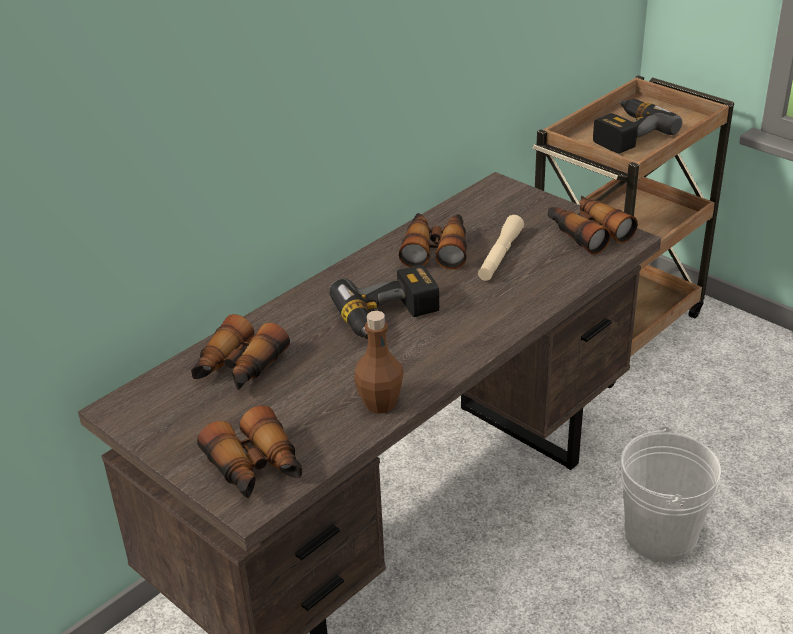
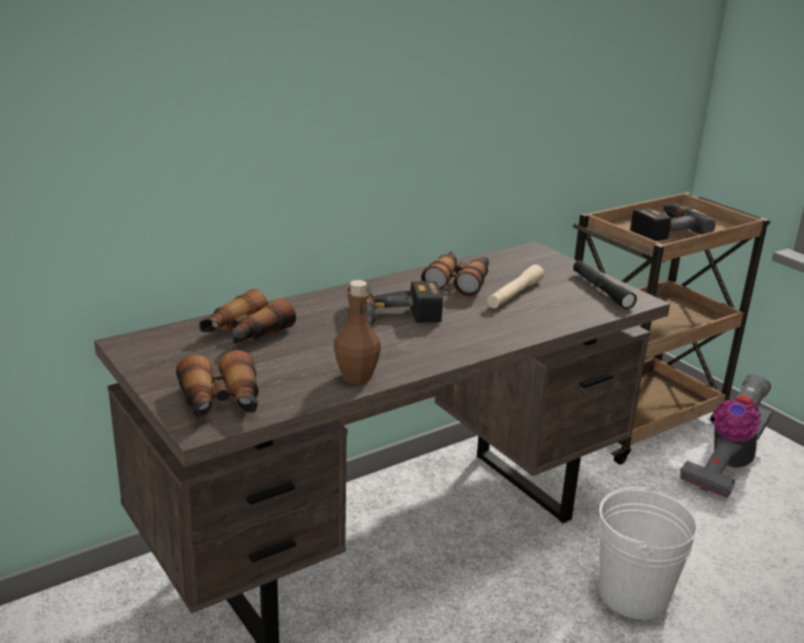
camera: 10 degrees right, 10 degrees down
(587, 232) = (601, 290): binoculars -> black flashlight
(715, 366) = (726, 465): none -> vacuum cleaner

